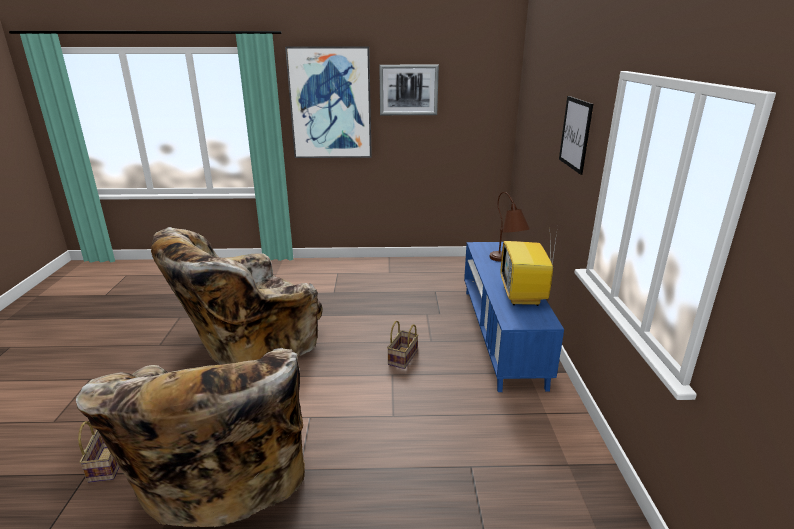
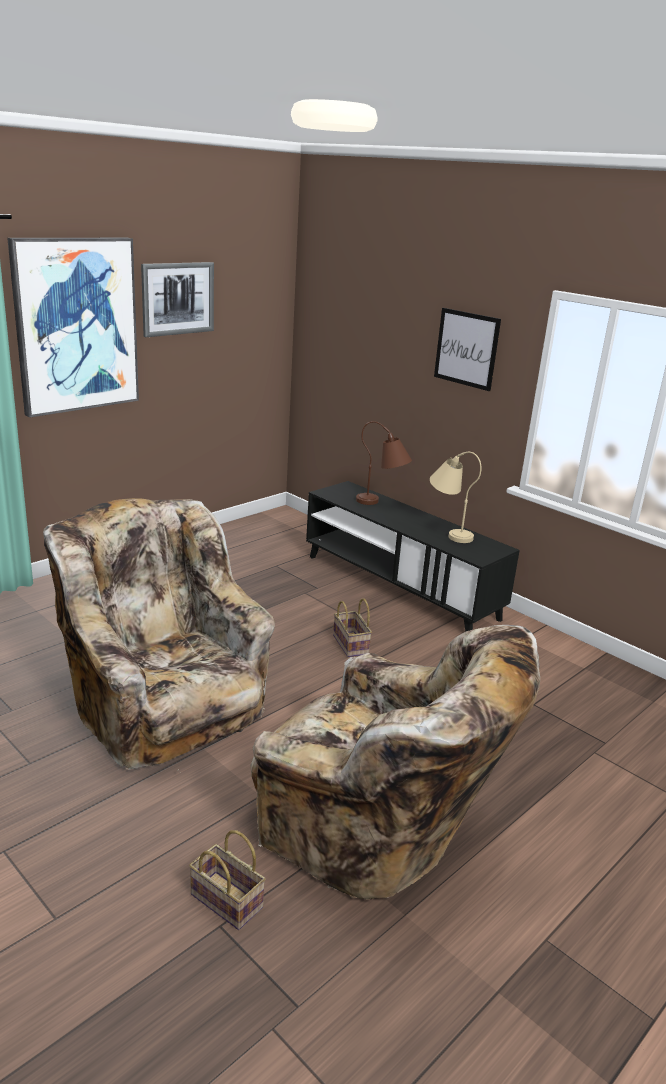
camera: 45 degrees left, 0 degrees up
(250, 346) = (164, 706): beige armchair -> beige armchair turned 135 degrees clockwise
(501, 334) = (400, 586): blue tv stand -> black tv stand
(523, 296) = (448, 531): television -> beige table lamp

